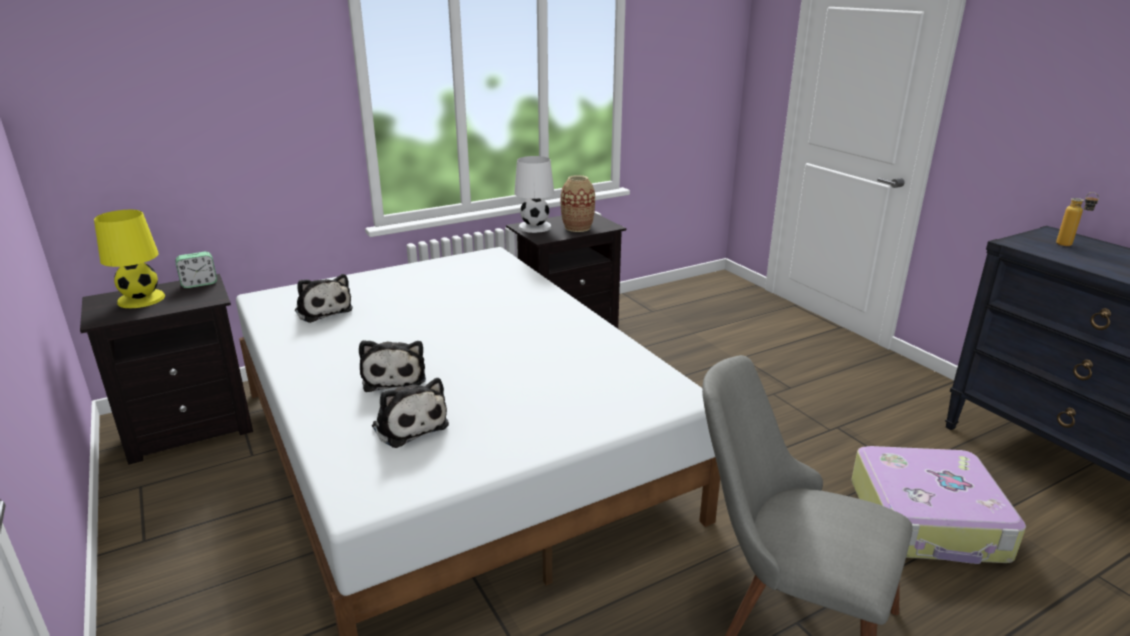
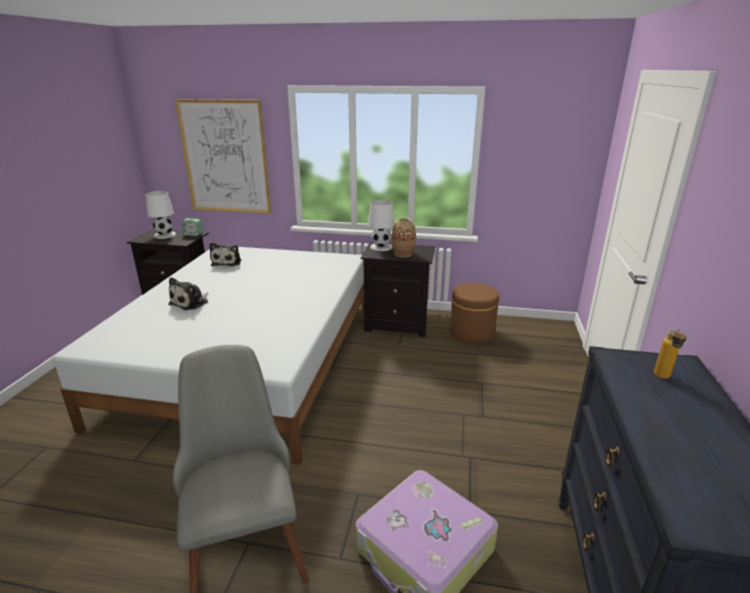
camera: 40 degrees right, 0 degrees up
(140, 299) = (164, 235): yellow table lamp -> white table lamp
(229, 127) = (225, 157): none -> picture
(408, 425) = (154, 325): plush toy -> none
(655, 313) = (471, 332): none -> brown ottoman

